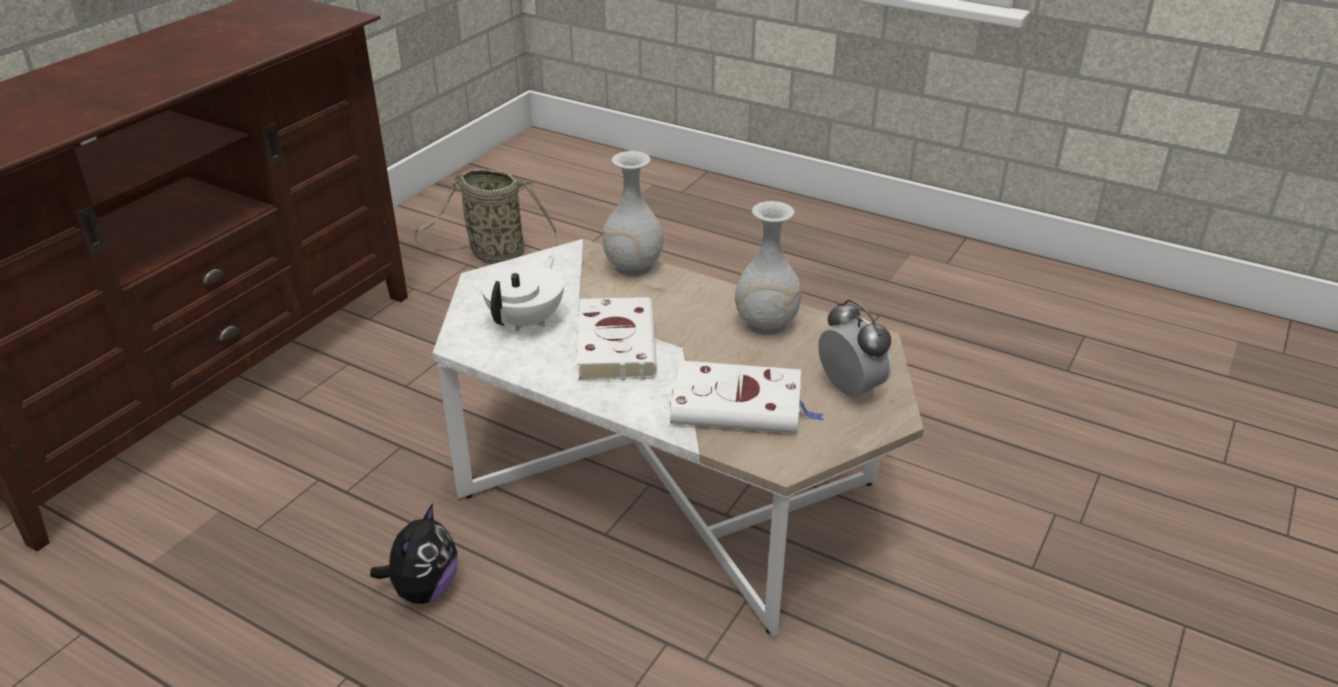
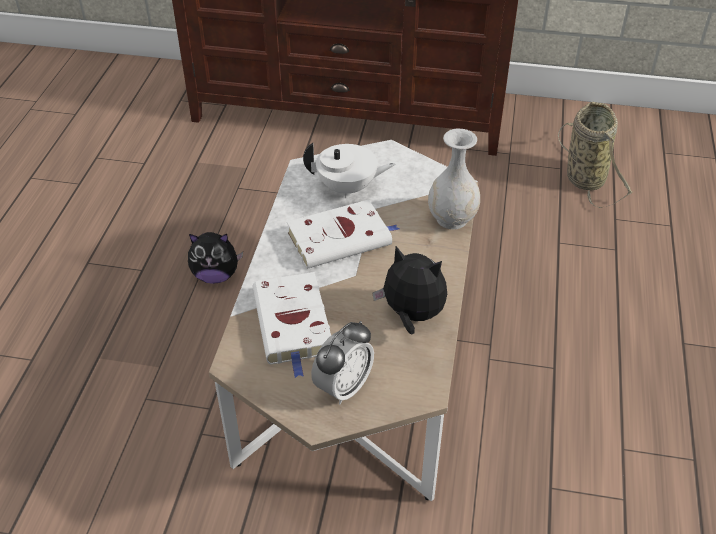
camera: 70 degrees right, 10 degrees up
(766, 324) = (411, 315): white vase -> plush toy

